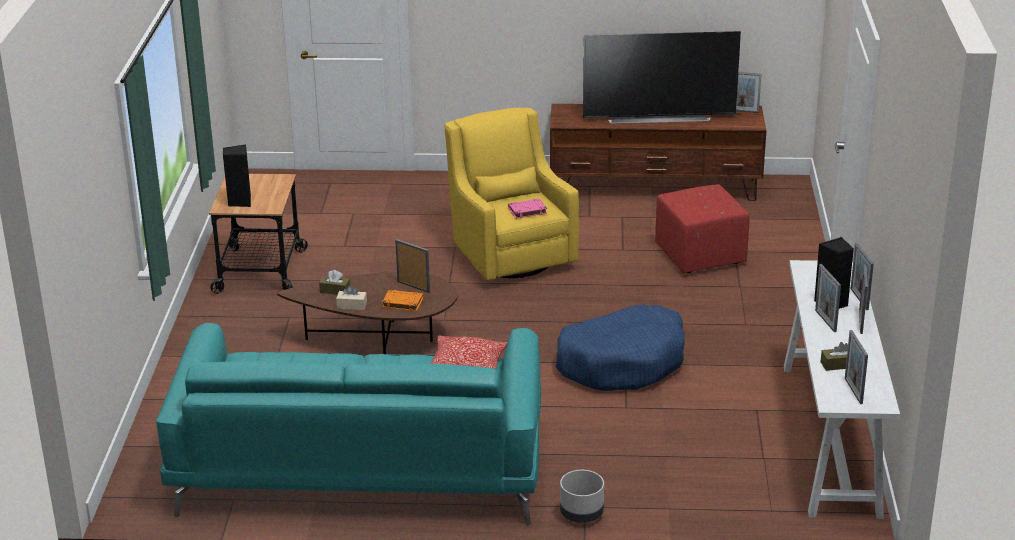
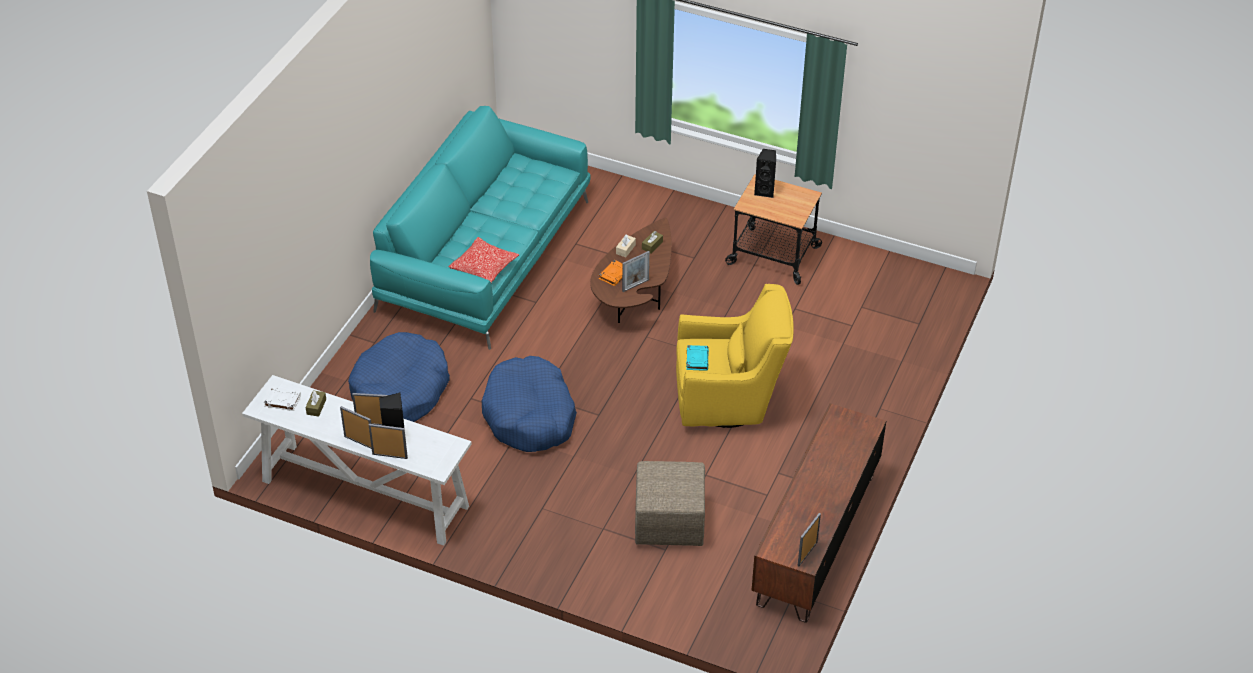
camera: 110 degrees right, 15 degrees up
(527, 211) = (697, 359): pink book -> turquoise book
(581, 514) = (367, 338): grey planter -> none
(654, 461) = (400, 391): none -> blue dog bed
(658, 116) = (821, 486): television -> none
(701, 256) = (668, 523): red ottoman -> beige ottoman
(853, 391) = (282, 401): picture frame -> white book

